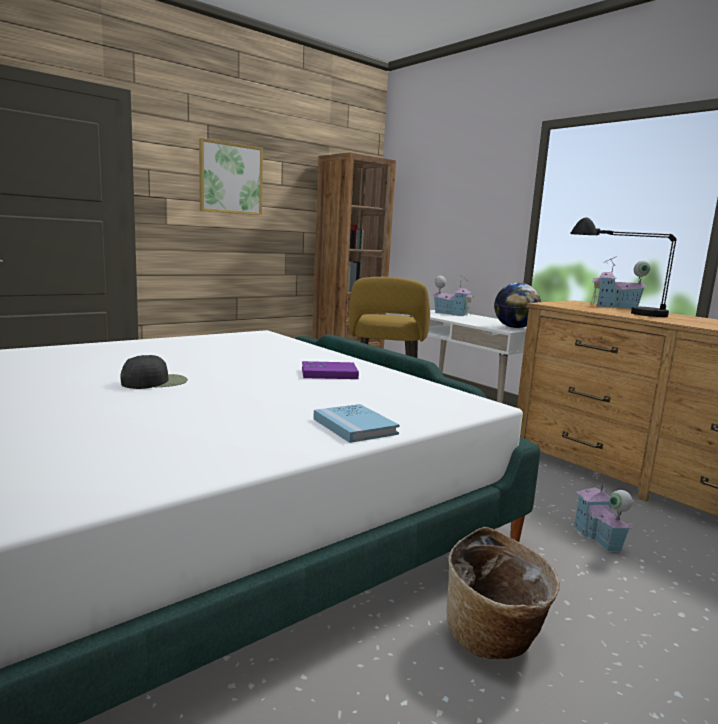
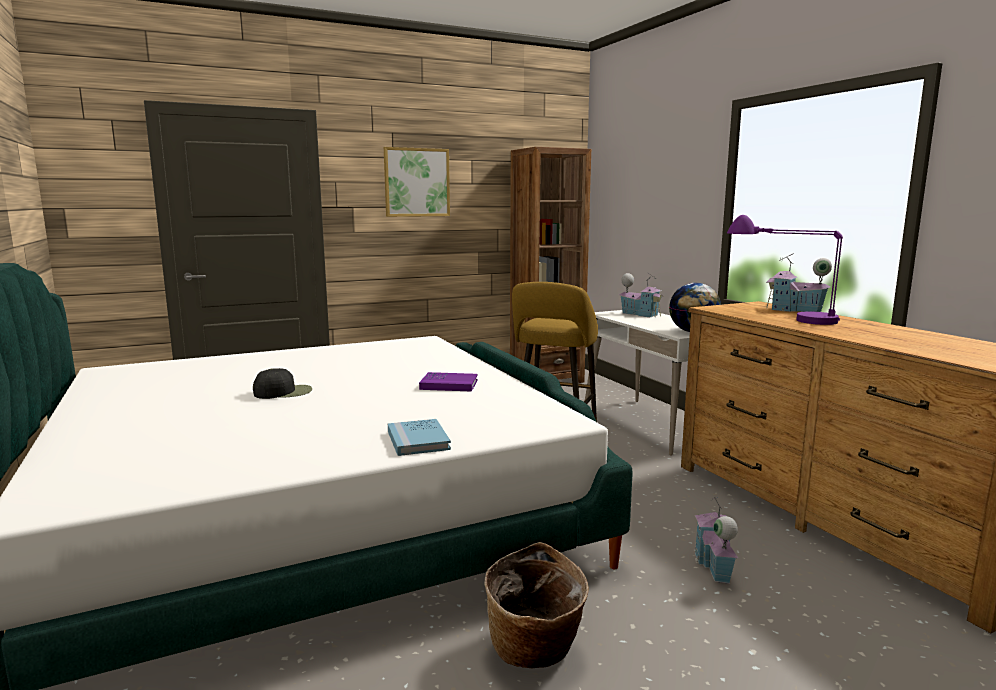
camera: 15 degrees right, 0 degrees up
(616, 311) = (780, 317): black table lamp -> purple table lamp

